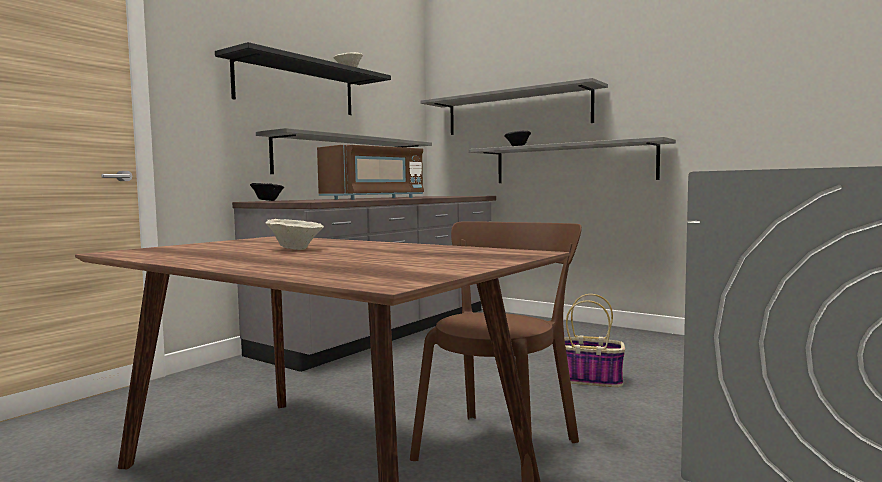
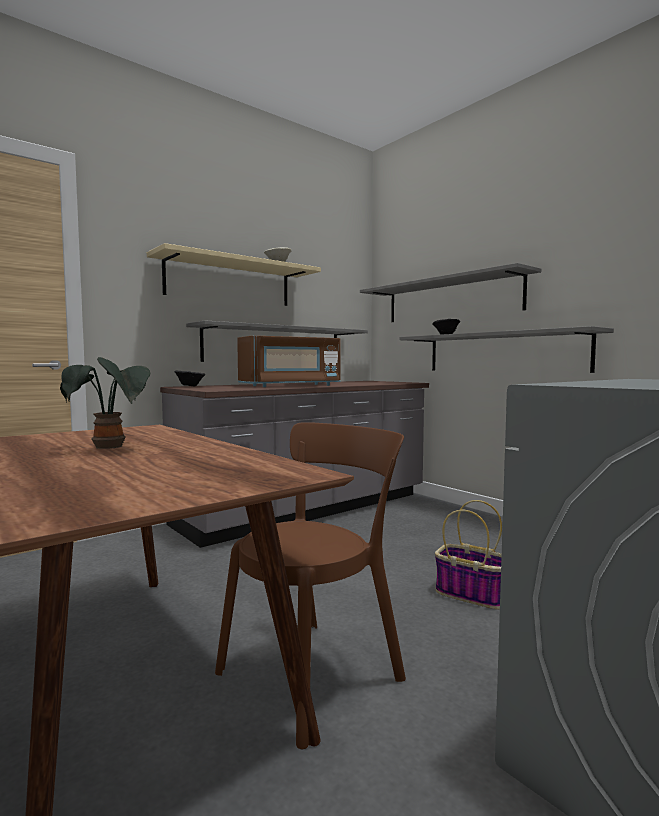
camera: 15 degrees right, 0 degrees up
(295, 249) = (111, 448): beige bowl -> potted plant
(296, 87) = (229, 282): black shelf -> beige shelf

